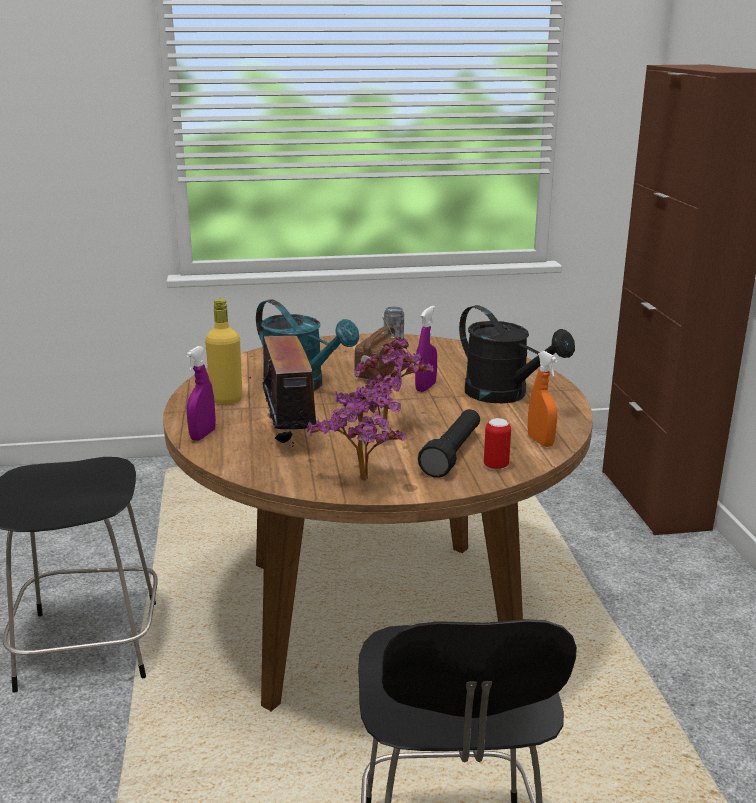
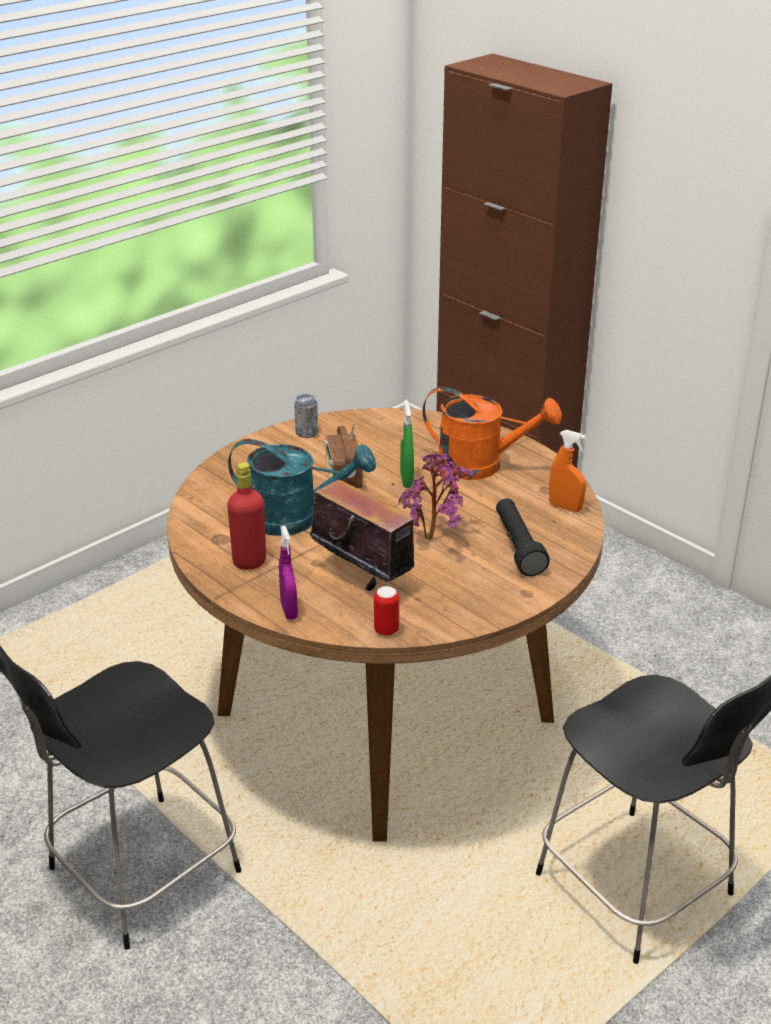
camera: 35 degrees left, 10 degrees up
(226, 400) = (249, 562): yellow bottle -> red bottle
(362, 482) = (487, 604): potted plant -> none
(425, 387) = (406, 480): purple spray bottle -> green spray bottle
(496, 466) = (563, 546): can -> can (386, 630)
(505, 395) = (482, 466): black watering can -> orange watering can

